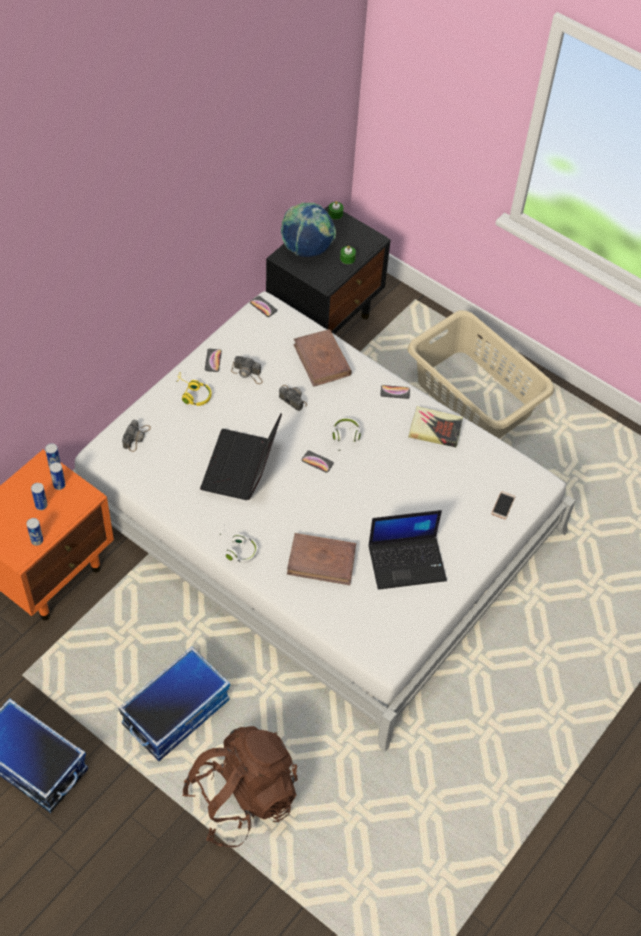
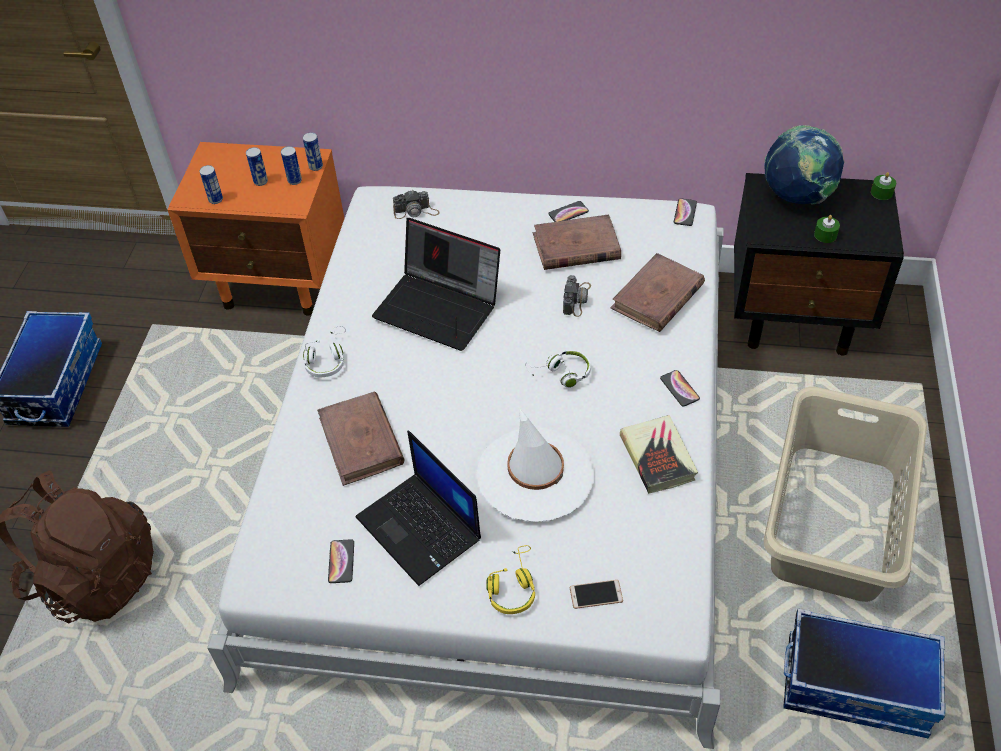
camera: 65 degrees right, 5 degrees down
(176, 712) = (173, 462): storage box -> storage box (856, 685)
(192, 394) = (508, 221): yellow headphones -> yellow headphones (512, 587)
(241, 468) = (440, 307): laptop -> laptop turned 135 degrees counterclockwise
(248, 373) = (576, 247): camera -> brown book
(317, 462) = (503, 366): phone -> phone (341, 561)
(408, 489) = (535, 474): none -> white hat

